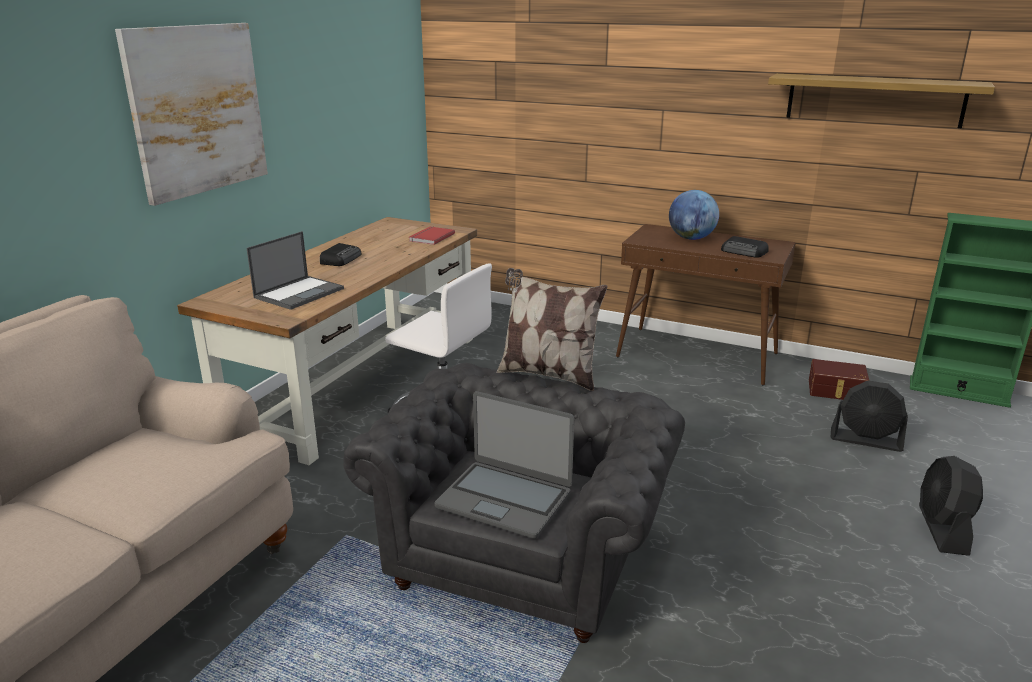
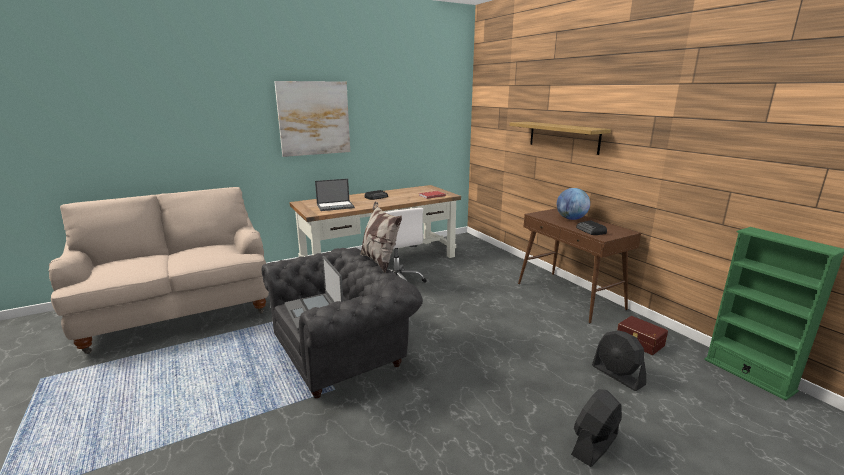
camera: 35 degrees right, 5 degrees down
(874, 100) = (699, 136): shelf -> shelf (563, 137)

